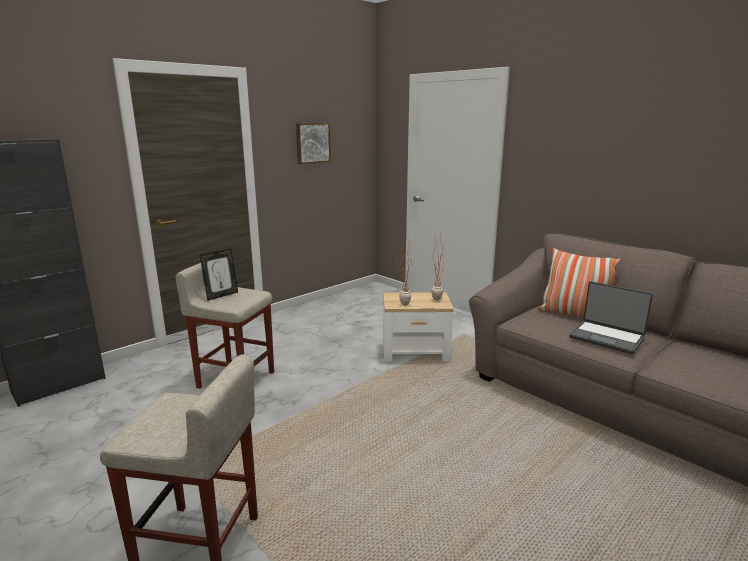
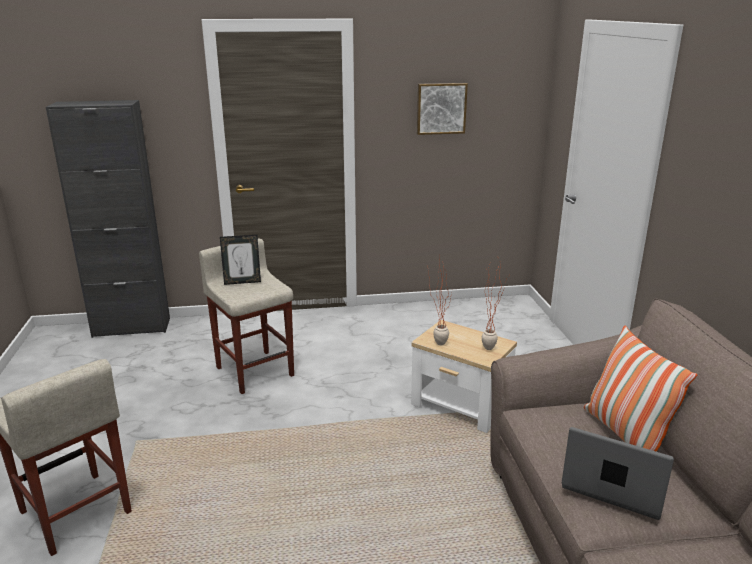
camera: 35 degrees right, 5 degrees up
(607, 337) = (614, 485): laptop -> laptop turned 135 degrees clockwise

